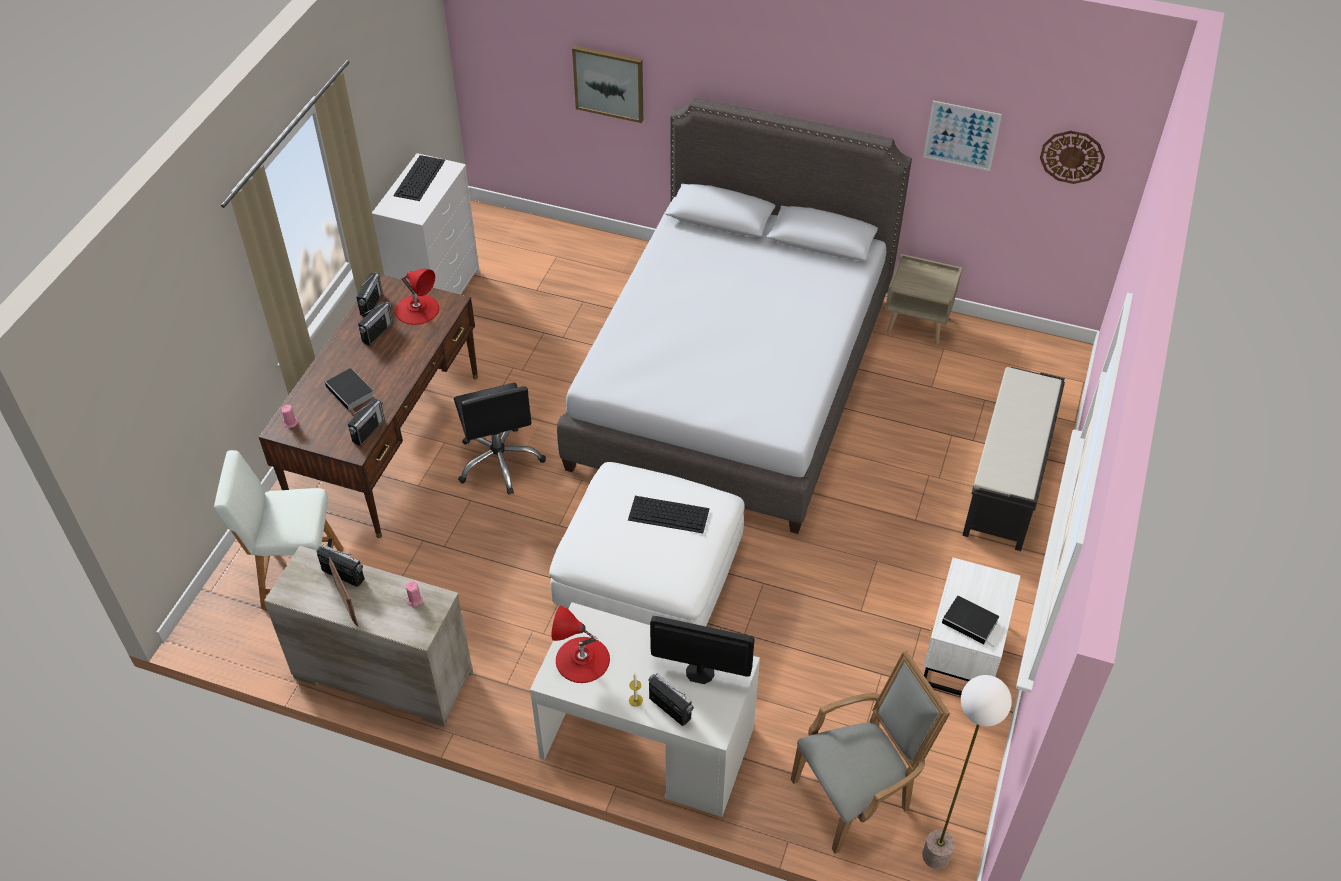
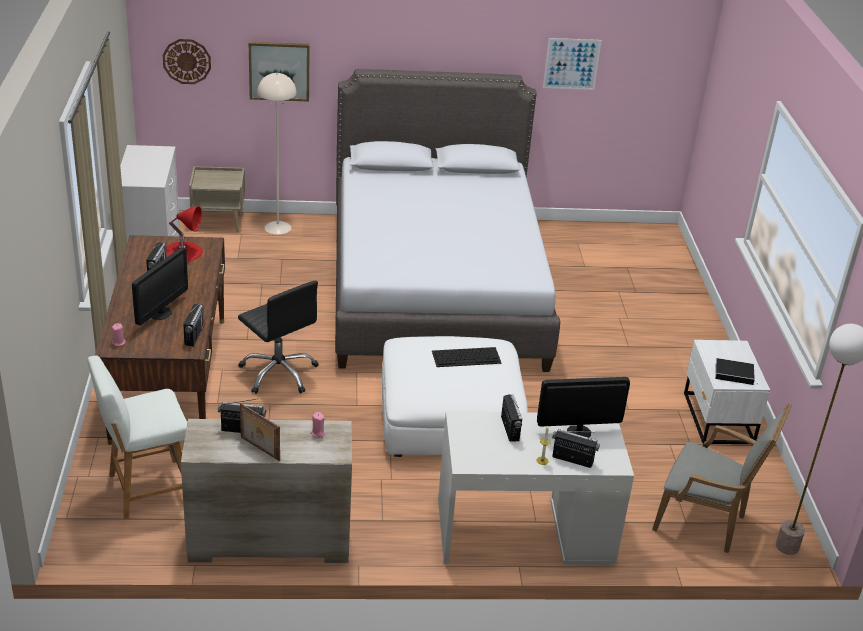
camera: 25 degrees left, 15 degrees down
(351, 392) = (160, 313): book -> monitor
(371, 304) = (139, 254): radio -> radio (510, 429)
(419, 178) = (141, 159): keyboard -> none
(582, 659) = (481, 445): red table lamp -> none
(601, 254) = (278, 227): none -> beige floor lamp
(858, 794) = (706, 523): grey armchair -> grey armchair turned 75 degrees clockwise
(918, 324) = (549, 231): beige nightstand -> beige nightstand (219, 223)
(1007, 481) = (675, 311): black bench -> none
(1072, 156) = (654, 65): wall clock -> wall clock (187, 61)

